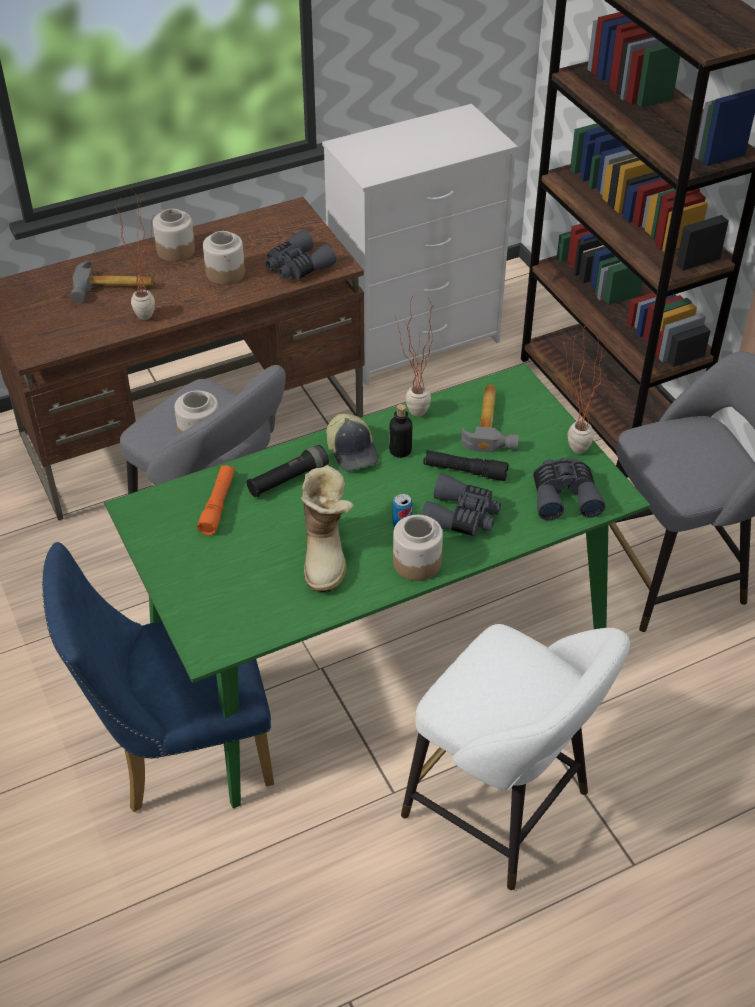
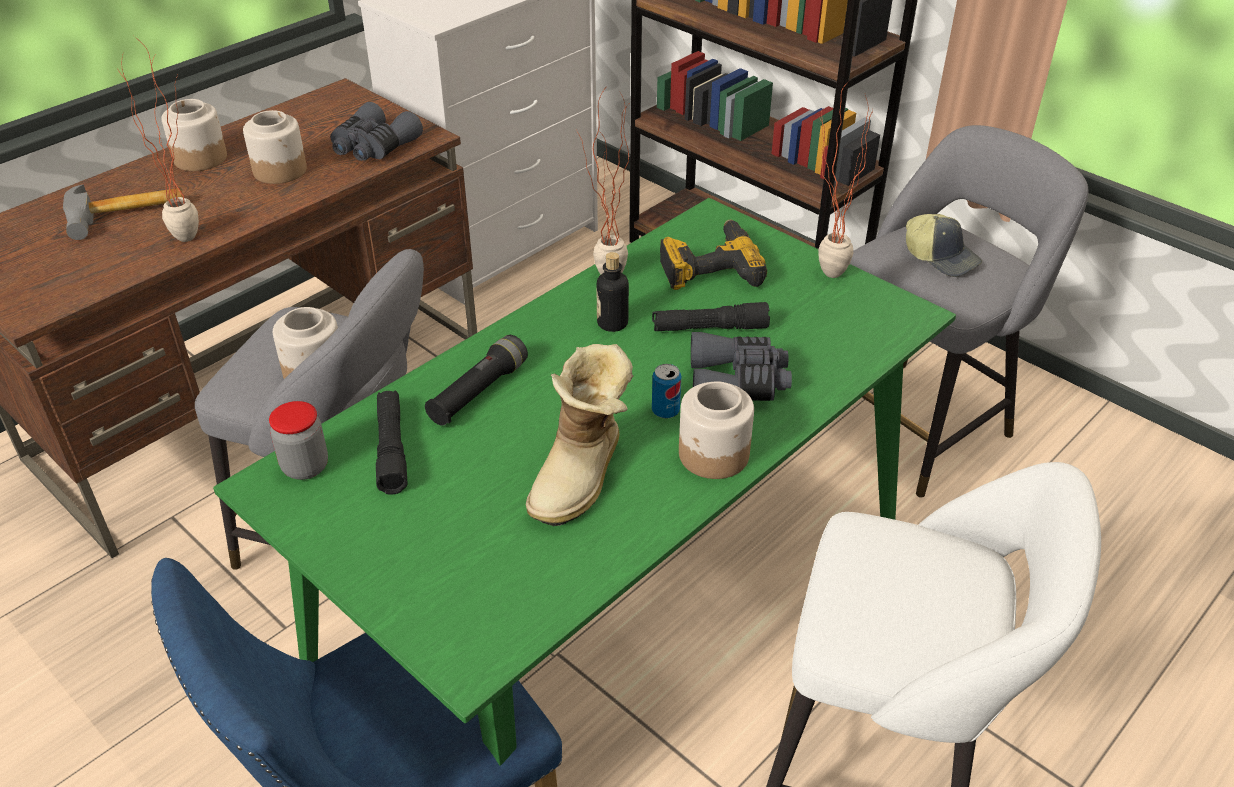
camera: 20 degrees left, 5 degrees down
(162, 503) = (305, 467): none -> jar
(218, 505) = (391, 449): orange flashlight -> black flashlight
(326, 554) = (583, 476): boot -> boot turned 45 degrees clockwise
(353, 451) = (550, 338): cap -> cap (941, 257)
(491, 423) = (709, 267): hammer -> power drill
(564, 495) = (849, 328): grey binoculars -> none

